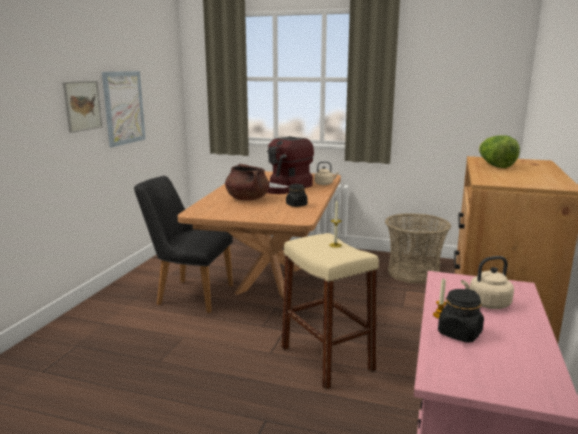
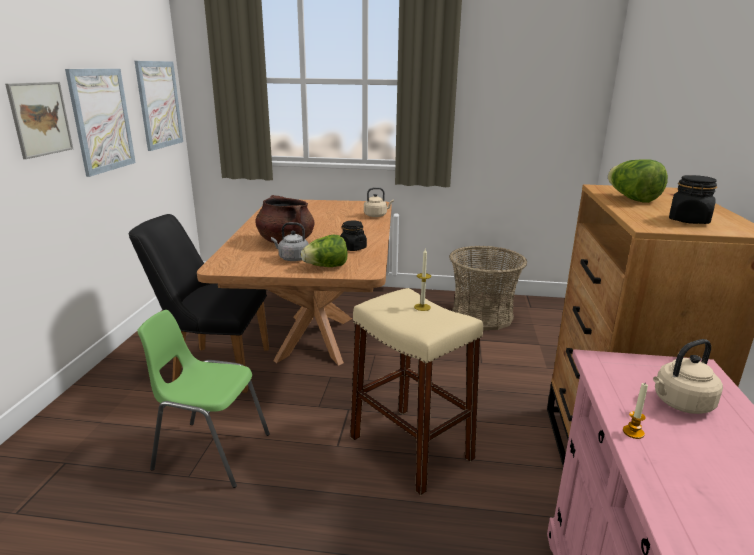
camera: 10 degrees left, 5 degrees up
(166, 97) = (159, 104): none -> picture
(177, 348) = (211, 451): none -> green chair
(248, 210) = (292, 258): none -> grey kettle
(271, 216) = (326, 267): none -> lettuce
(286, 188) = (331, 223): coffee machine -> none
(459, 333) = (678, 466): black jar -> black jar (688, 220)

